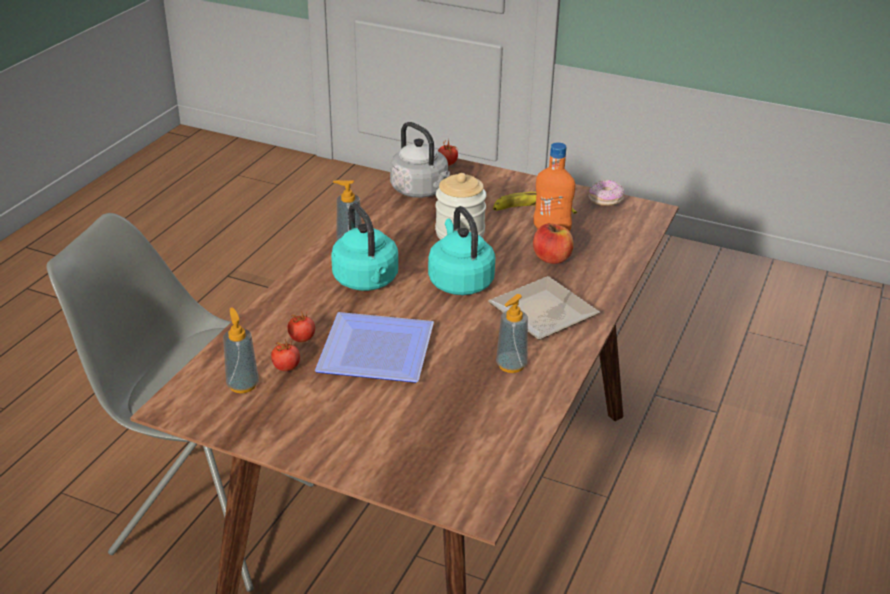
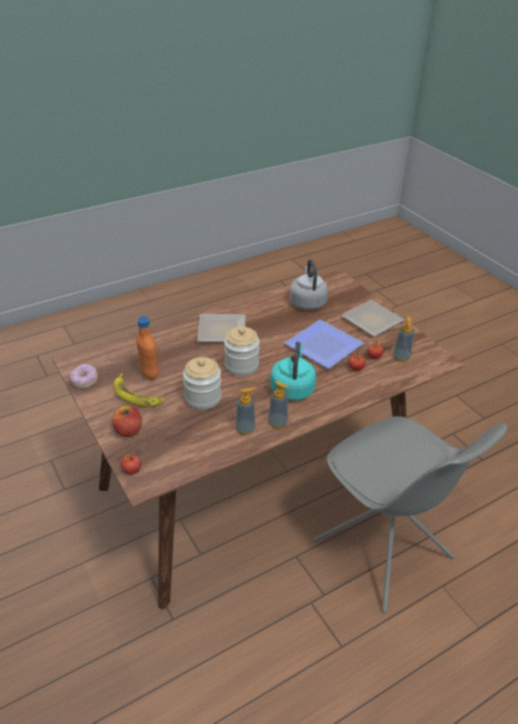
camera: 145 degrees left, 5 degrees up
(330, 429) = (372, 322): none -> plate
(421, 191) = (183, 449): grey kettle -> grey kettle (307, 302)
(459, 281) = (241, 365): turquoise kettle -> jar
(511, 365) = (267, 315): soap dispenser -> soap dispenser (245, 429)
(552, 258) = (175, 357): apple -> apple (128, 430)

